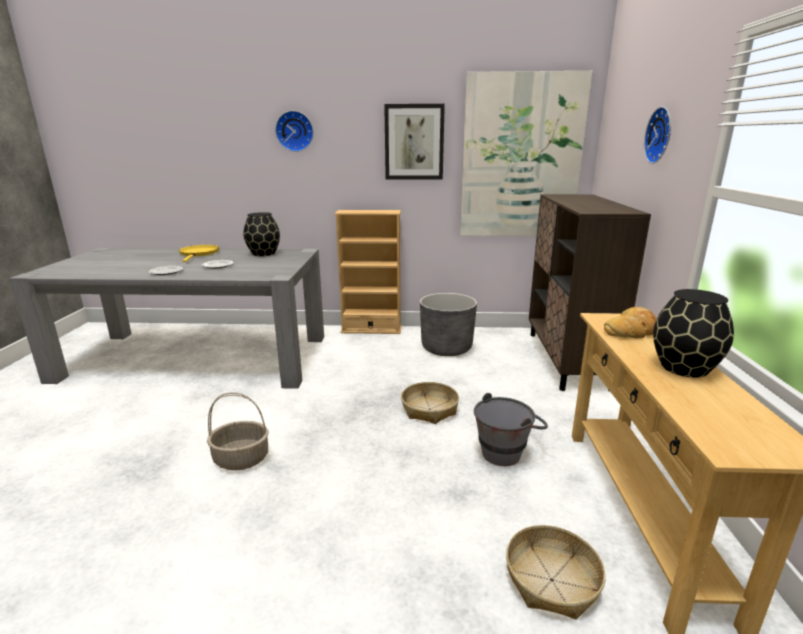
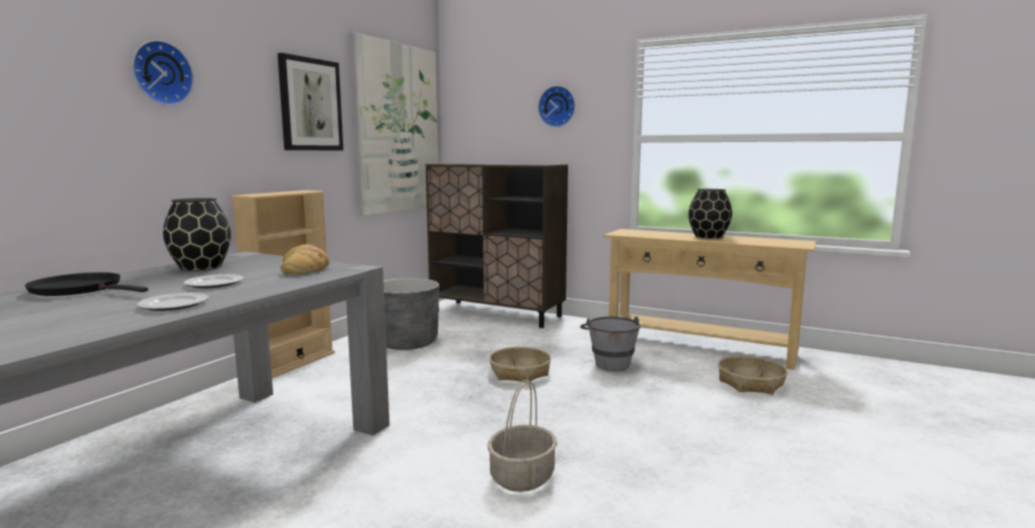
camera: 65 degrees left, 10 degrees down
(199, 253) = (80, 289): yellow frying pan -> black frying pan
(632, 329) = (645, 233): bread -> bread (305, 268)

